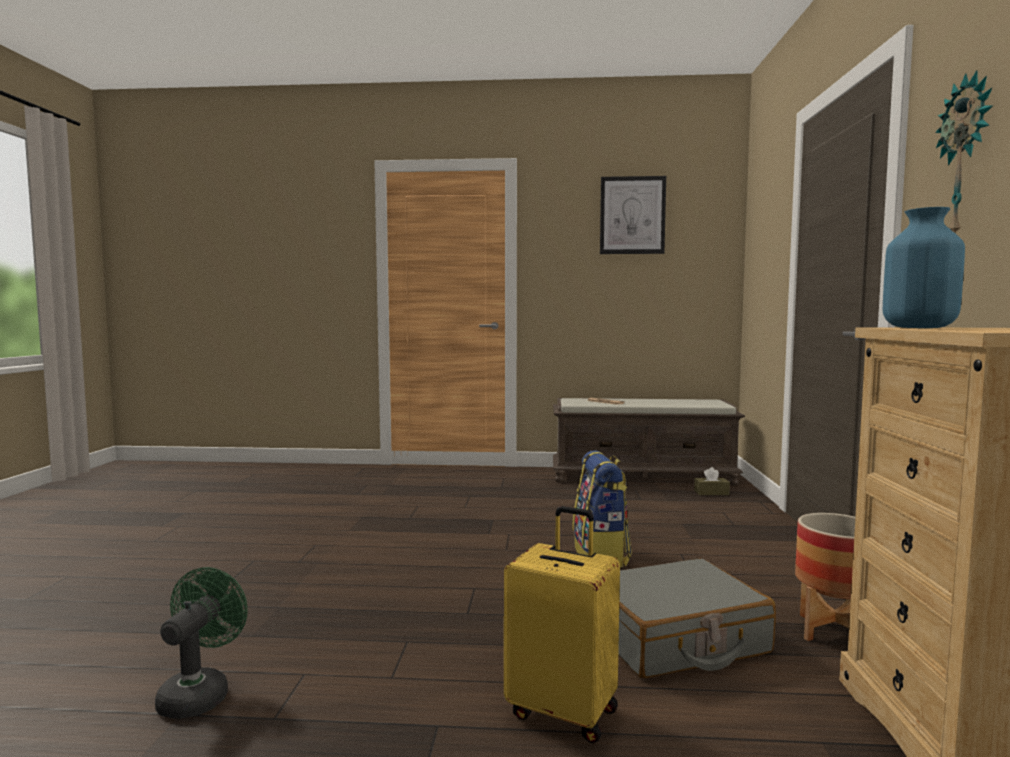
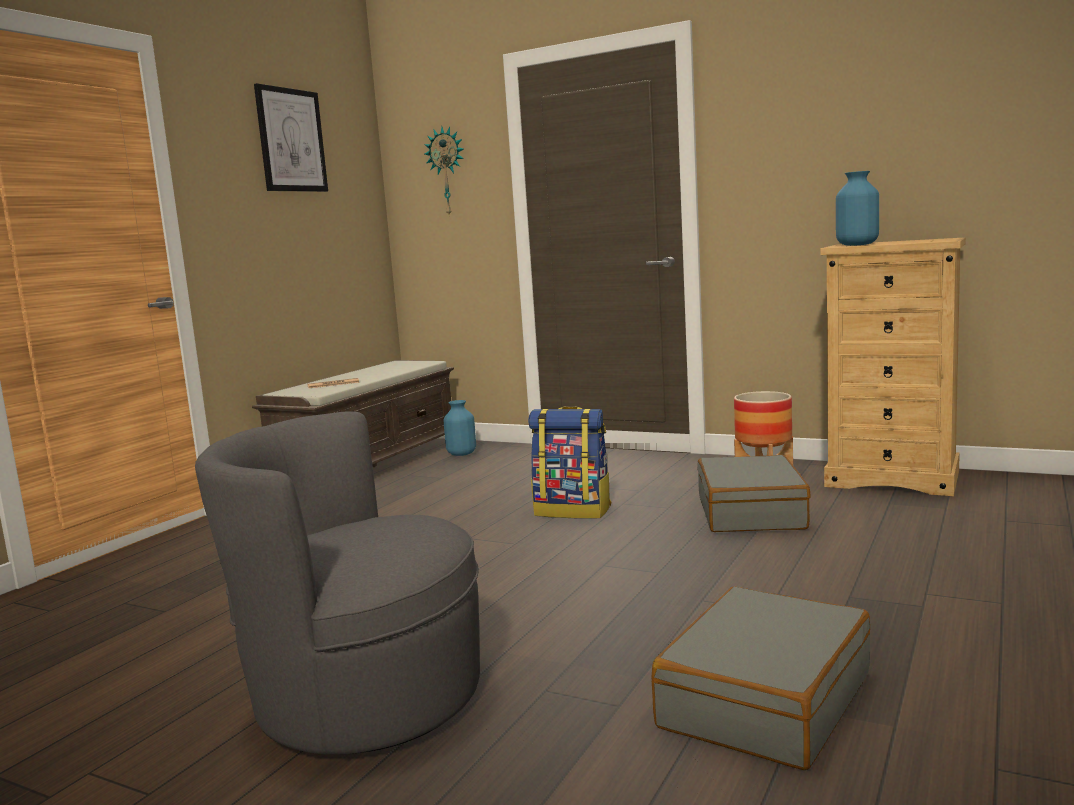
camera: 65 degrees left, 5 degrees up
(200, 693) = (764, 700): green fan -> grey suitcase
(241, 559) = (364, 697): none -> grey armchair
(564, 711) = (841, 556): yellow suitcase -> none
(711, 493) = (462, 454): brown tissue box -> blue vase
(966, 156) = (775, 132): wall clock -> wall clock (447, 171)

